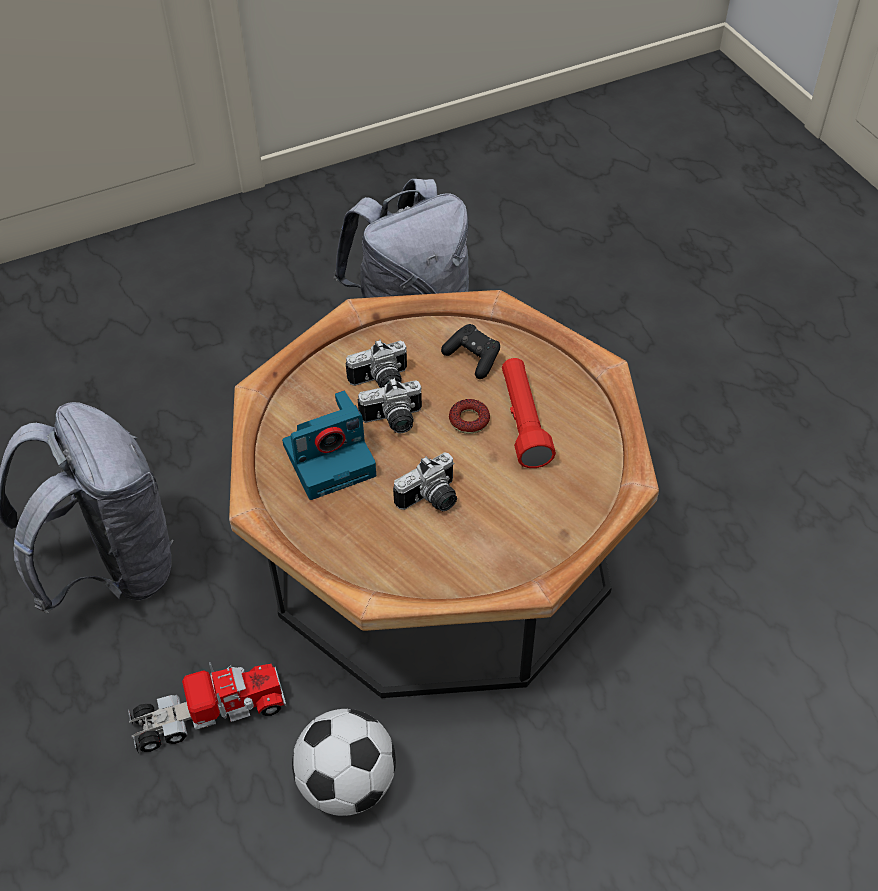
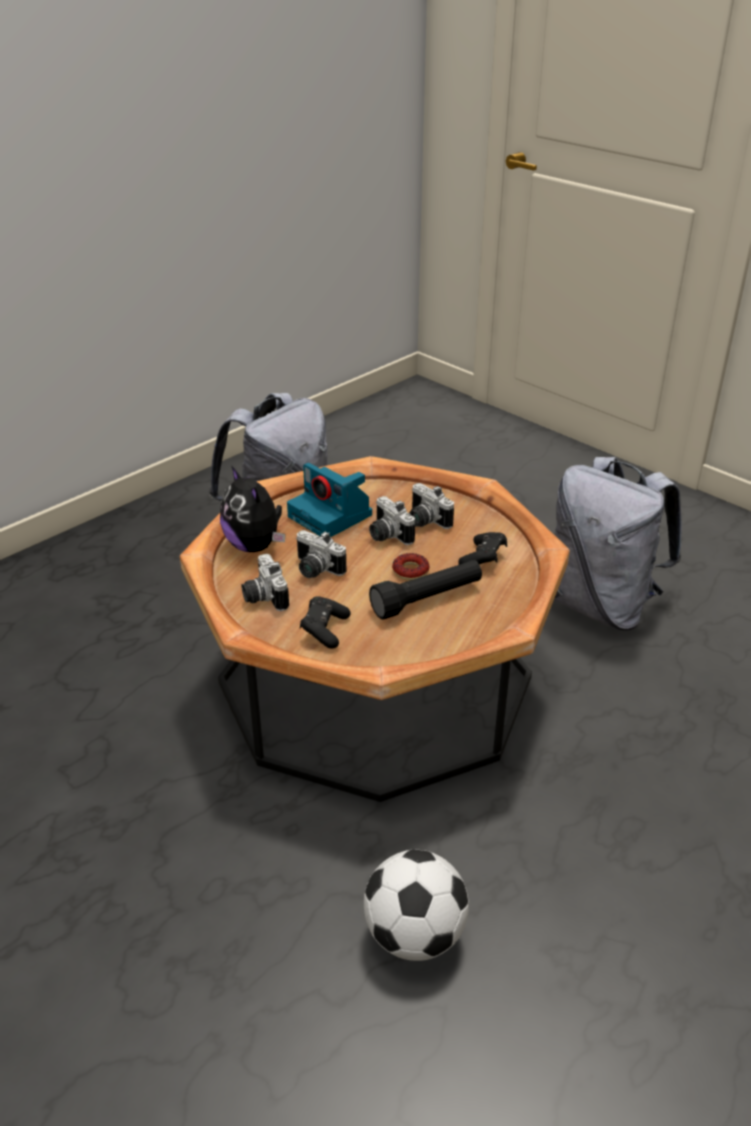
camera: 70 degrees right, 15 degrees down
(209, 714) = (179, 605): toy truck -> none
(346, 783) = (141, 684): football -> football (414, 935)
(357, 545) = (255, 546): none -> plush toy
(462, 558) = (262, 597): none -> camera
(523, 421) = (427, 599): red flashlight -> black flashlight
(542, 517) = (324, 630): none -> black game controller

